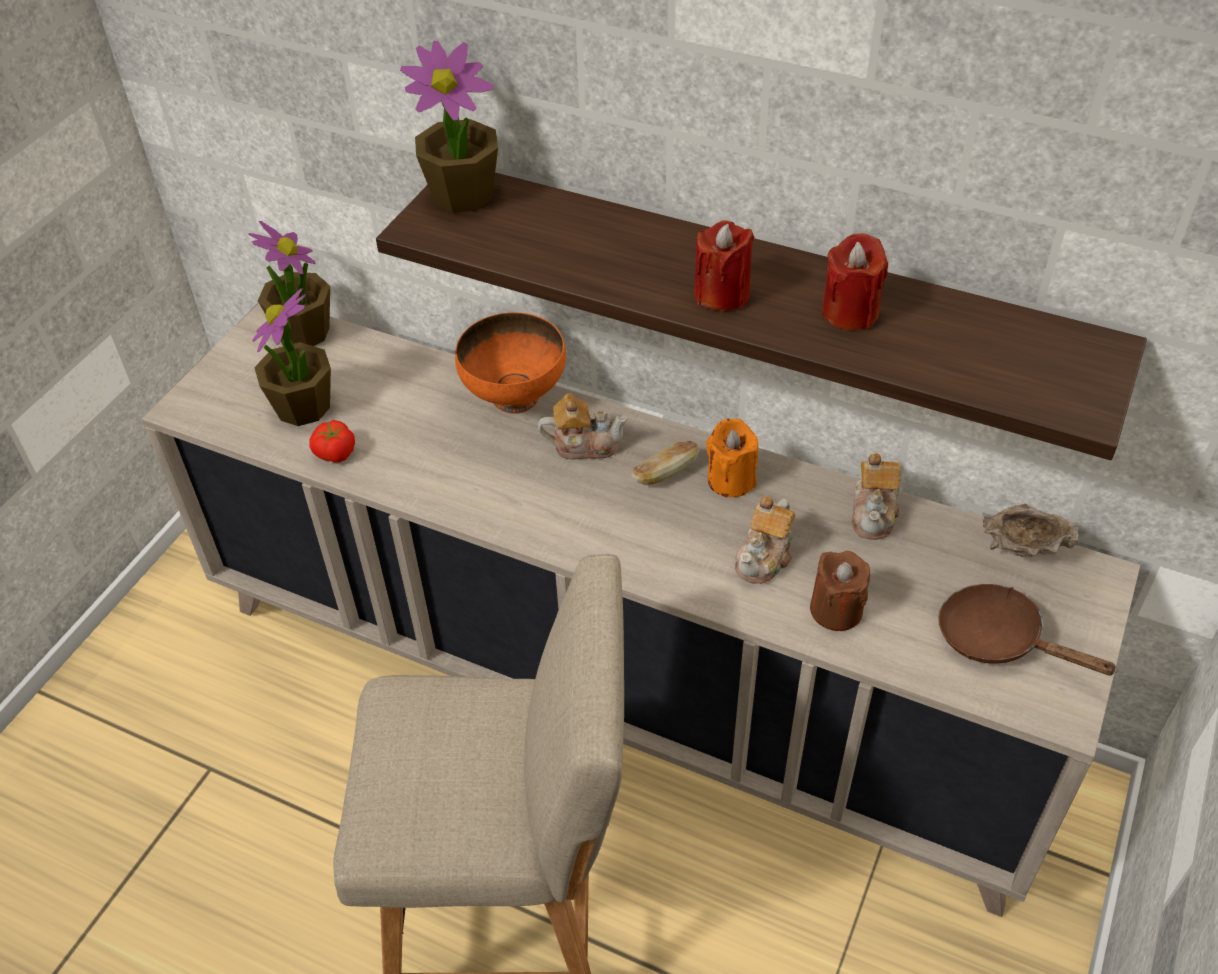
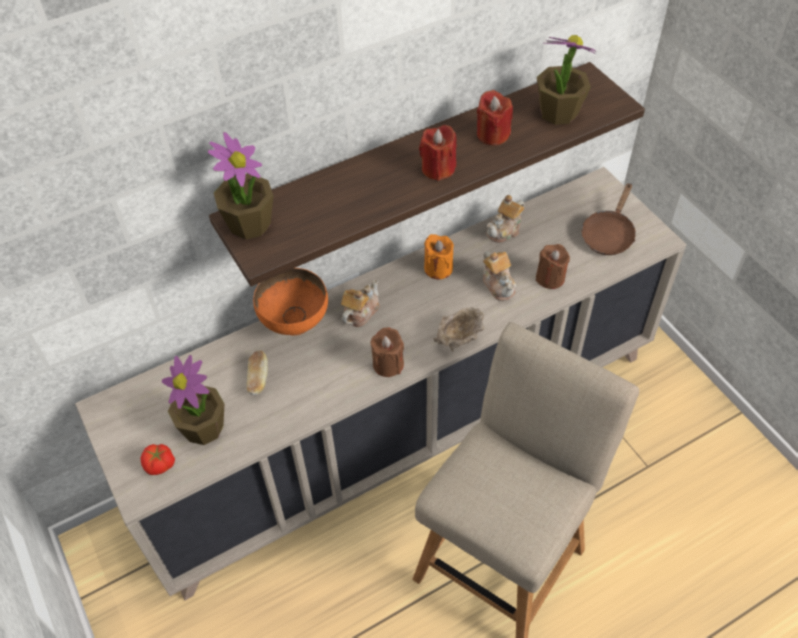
camera: 55 degrees left, 5 degrees up
(304, 332) = (134, 397): potted plant -> potted plant (558, 112)
(335, 453) = (259, 429): tomato -> tomato (160, 465)
(524, 515) = (388, 364): none -> brown candle
(665, 473) = (411, 291): bread -> bread (258, 379)
(874, 513) = (505, 230): teapot -> teapot turned 90 degrees clockwise
(998, 639) = (608, 234): brown frying pan -> brown frying pan turned 45 degrees counterclockwise
(1023, 550) = (567, 196): beige bowl -> beige bowl (459, 338)

